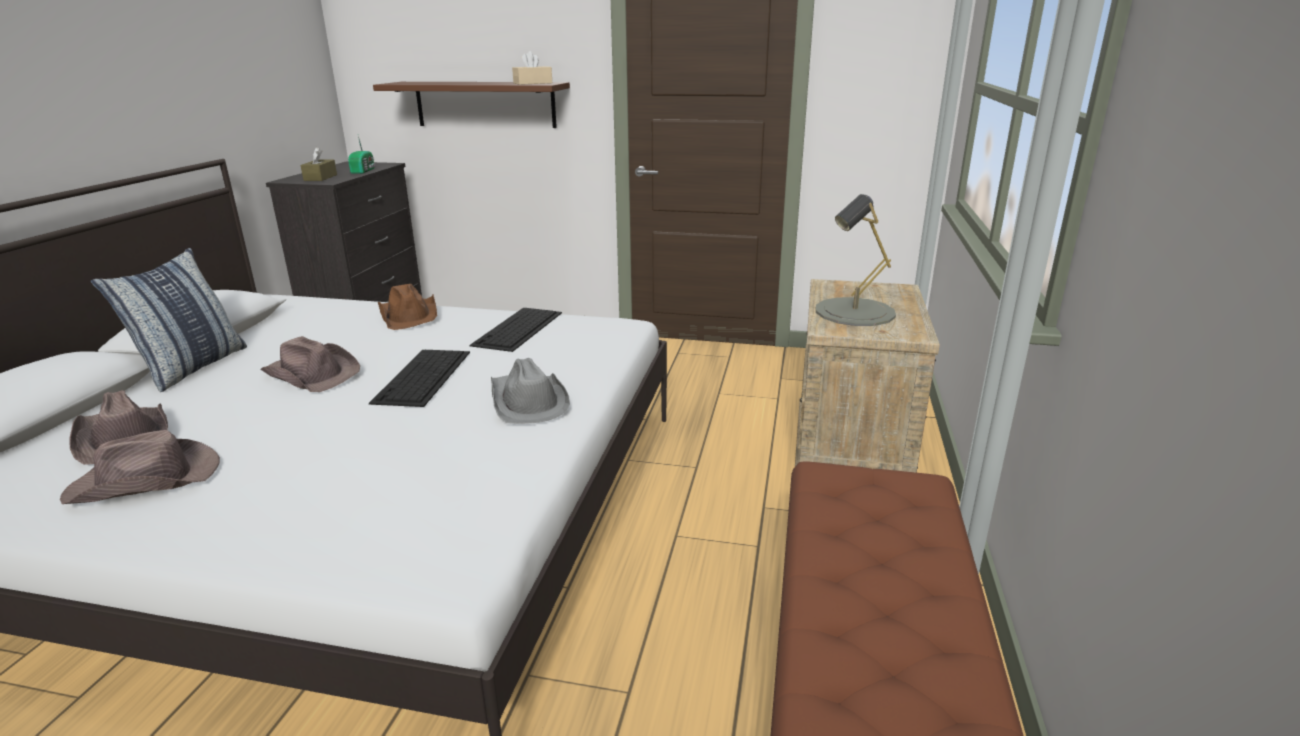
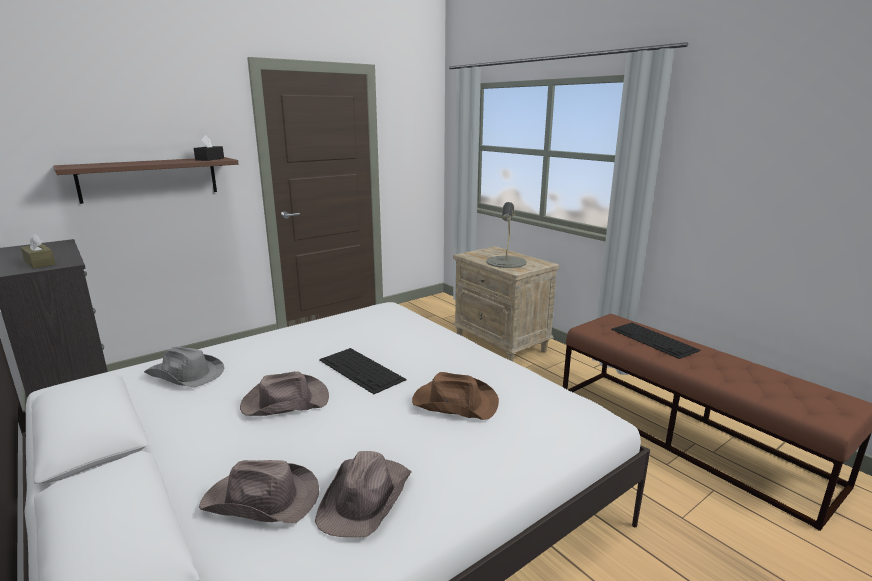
camera: 50 degrees left, 5 degrees down
(192, 367) = (162, 448): pillow -> none
(364, 171) = (61, 250): radio -> none
(410, 315) = (244, 349): brown hat -> brown hat (454, 402)
(518, 329) = (340, 328): keyboard -> keyboard (654, 340)
(527, 401) = (445, 353): grey hat -> grey hat (185, 375)
(533, 83) = (210, 159): beige tissue box -> black tissue box

